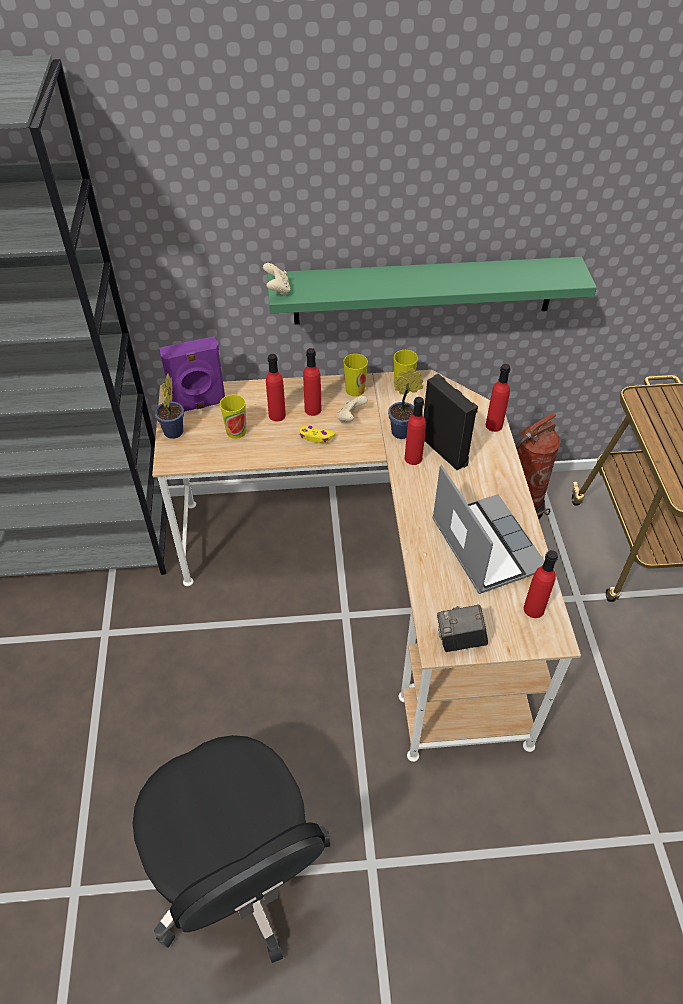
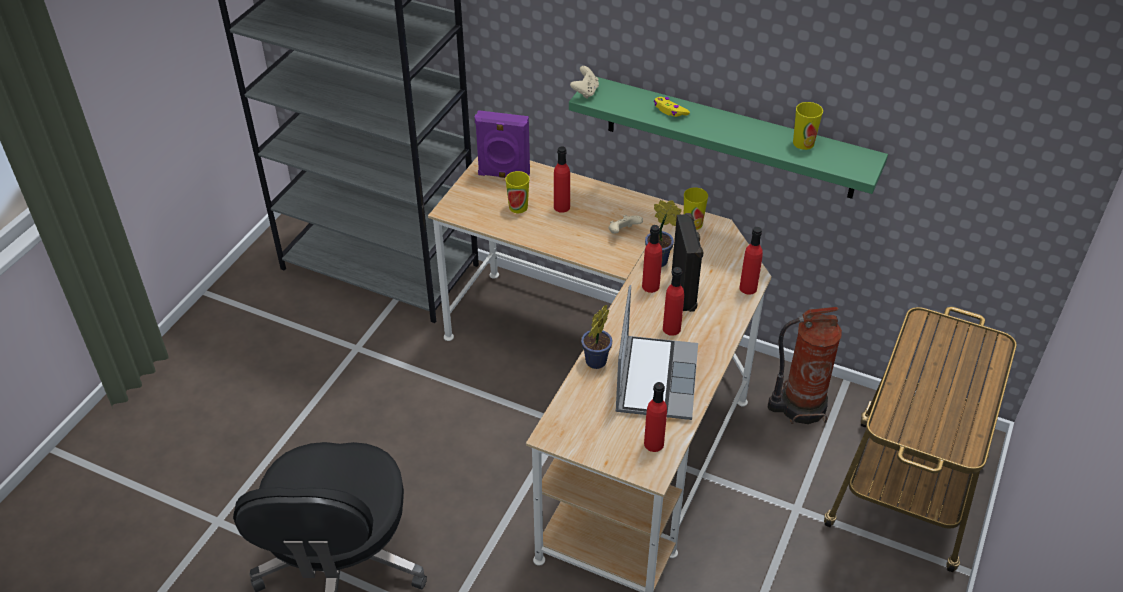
camera: 30 degrees right, 5 degrees down
(173, 434) = (466, 190): potted plant -> potted plant (594, 363)
(313, 409) = (596, 213): red bottle -> red bottle (671, 329)
(316, 437) = (580, 237): yellow game controller -> yellow game controller (670, 111)
(355, 390) = (646, 211): cup -> cup (803, 143)
(460, 641) = (571, 438): camera -> none

